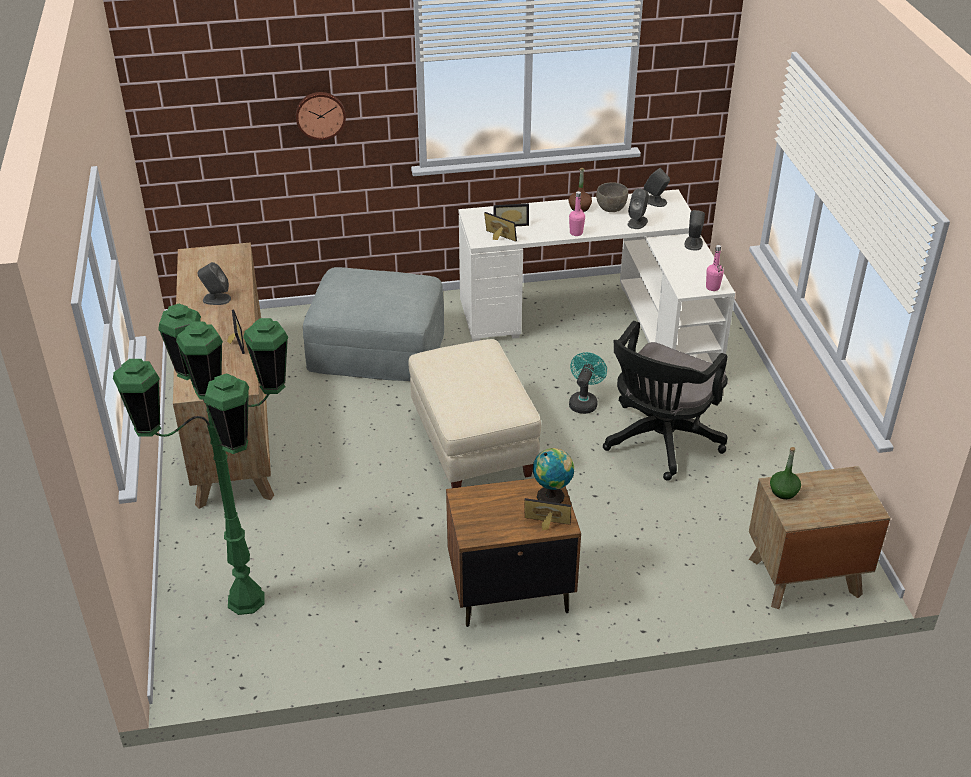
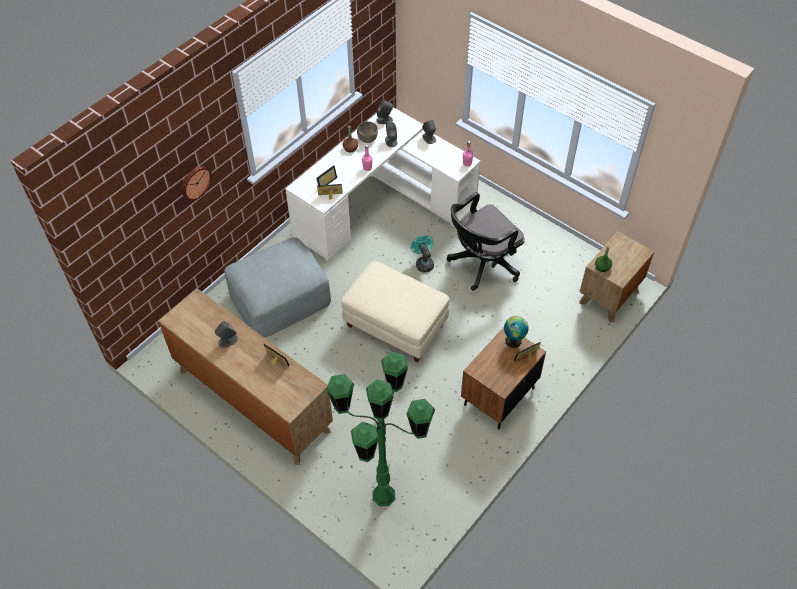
camera: 40 degrees left, 15 degrees up
(659, 442) = (481, 264): black office chair -> black office chair turned 60 degrees clockwise

